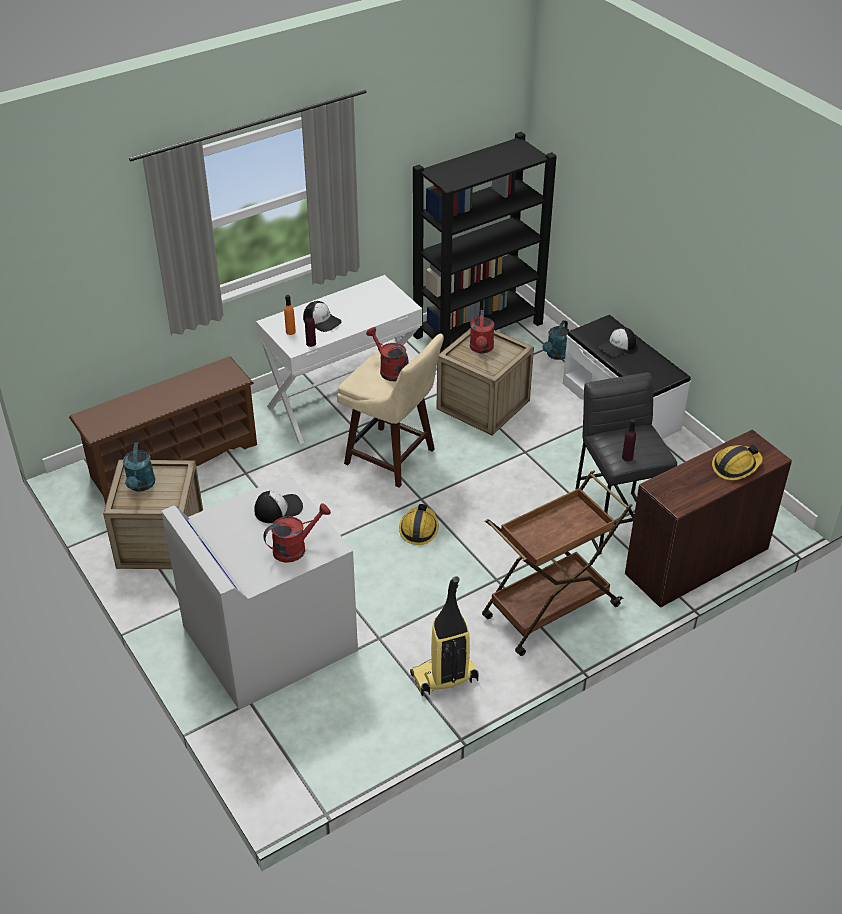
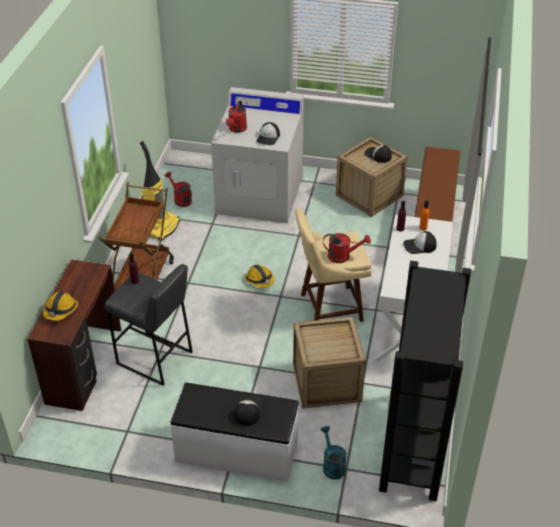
camera: 135 degrees right, 0 degrees up
(141, 485) = (378, 155): turquoise watering can -> cap
(481, 349) = (335, 343): red watering can -> red watering can (180, 199)

